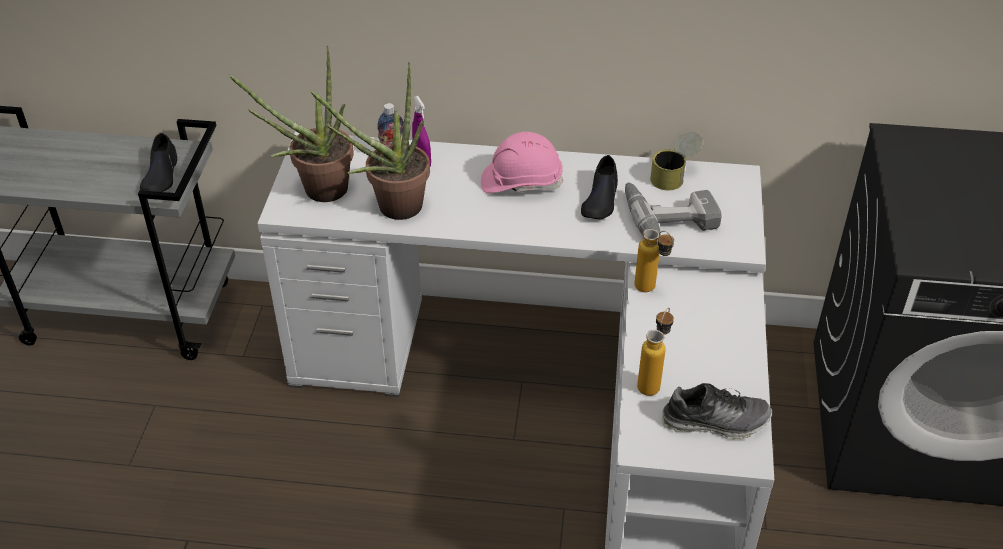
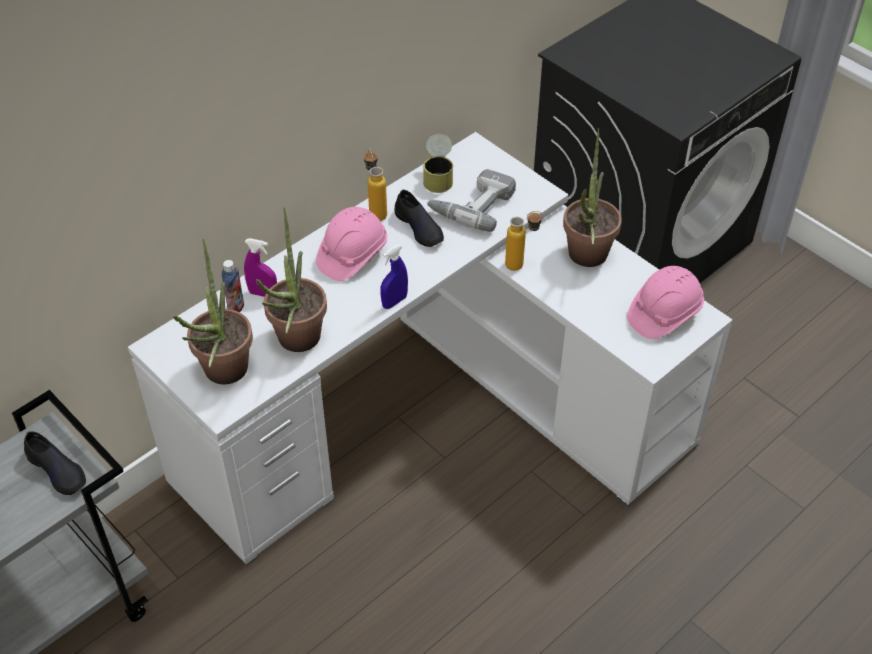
camera: 50 degrees left, 5 degrees up
(499, 234) = (394, 302): none -> blue spray bottle
(652, 381) = (602, 319): bottle -> bottle (375, 211)
(712, 328) = (585, 259): none -> potted plant
(715, 421) = (664, 313): shoe -> pink hard hat

